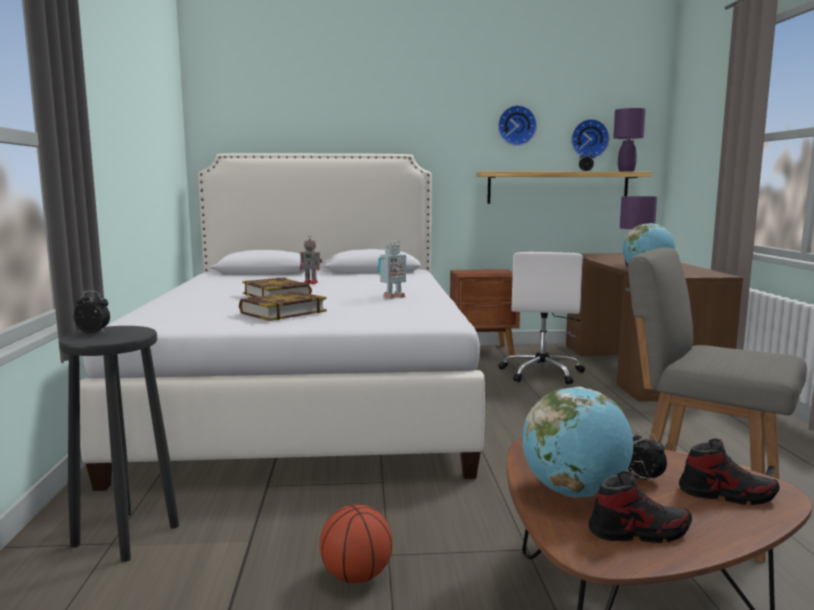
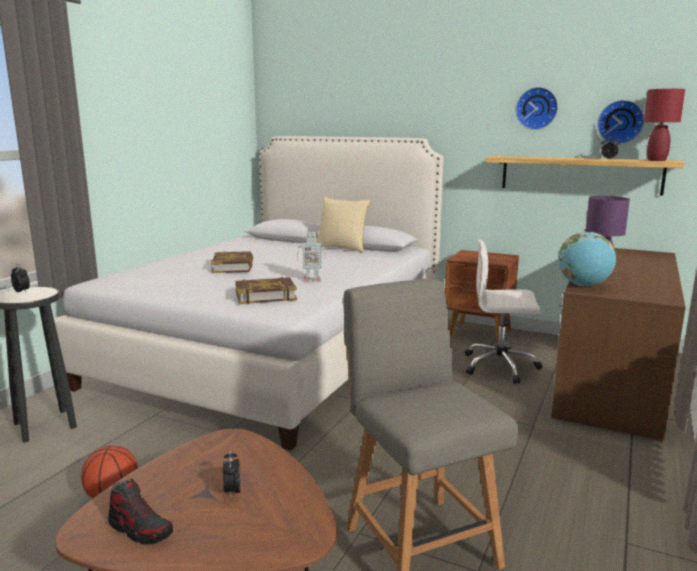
camera: 30 degrees right, 5 degrees up
(282, 312) = (198, 285): book -> book (265, 295)
(311, 283) = (291, 255): toy robot -> none
(347, 274) = (342, 248): none -> pillow
(541, 373) = (501, 366): white office chair -> white office chair turned 60 degrees clockwise
(574, 492) = (167, 484): globe -> none
(626, 171) = (656, 160): purple table lamp -> red table lamp
(726, 495) = (262, 526): shoe -> none

